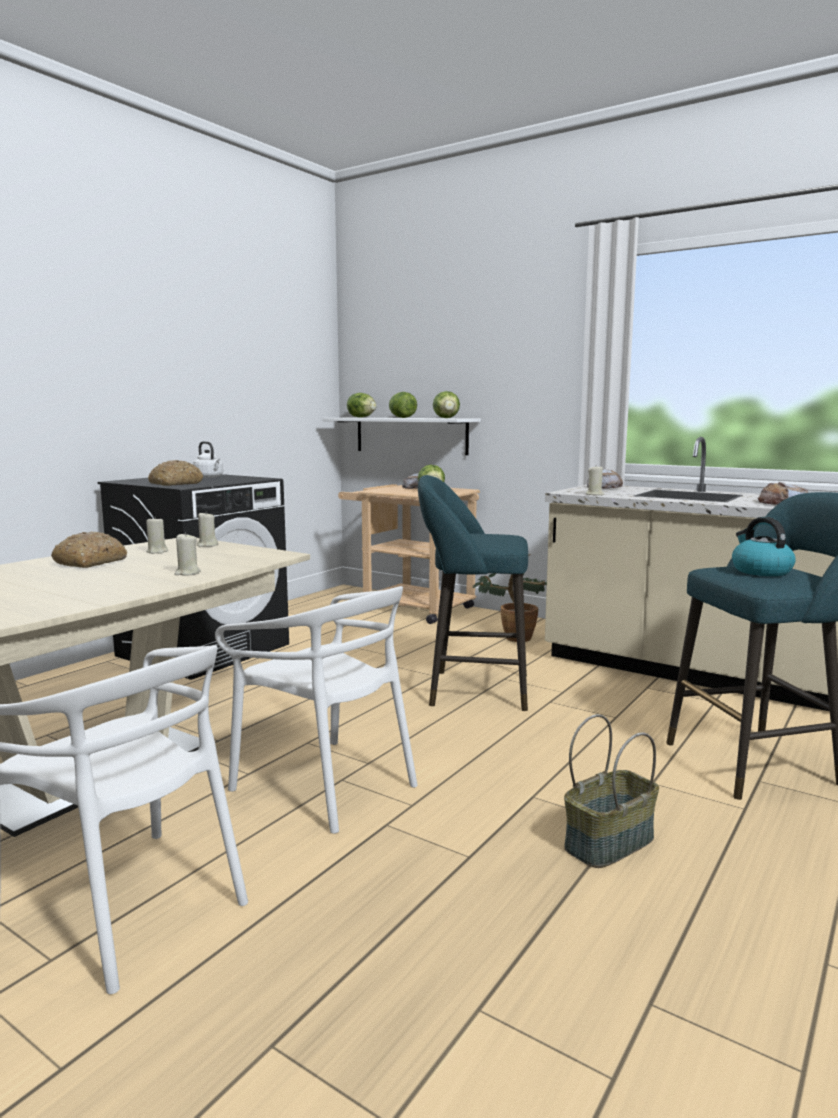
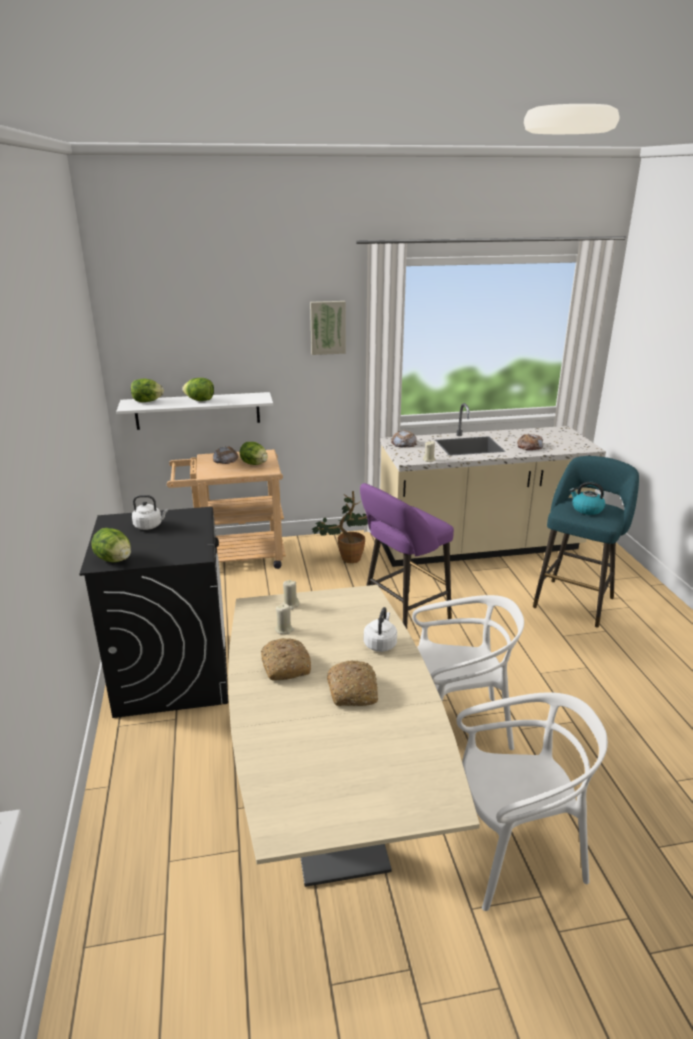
camera: 45 degrees left, 15 degrees up
(175, 483) = (171, 551): bread -> bread (353, 691)
(187, 573) = (380, 644): beige candle -> white kettle
(446, 418) = (251, 399): lettuce -> lettuce (114, 560)
(472, 690) = (402, 616): turquoise stool -> purple stool
(548, 339) = (327, 327): none -> picture
(608, 842) = (597, 679): basket -> none

